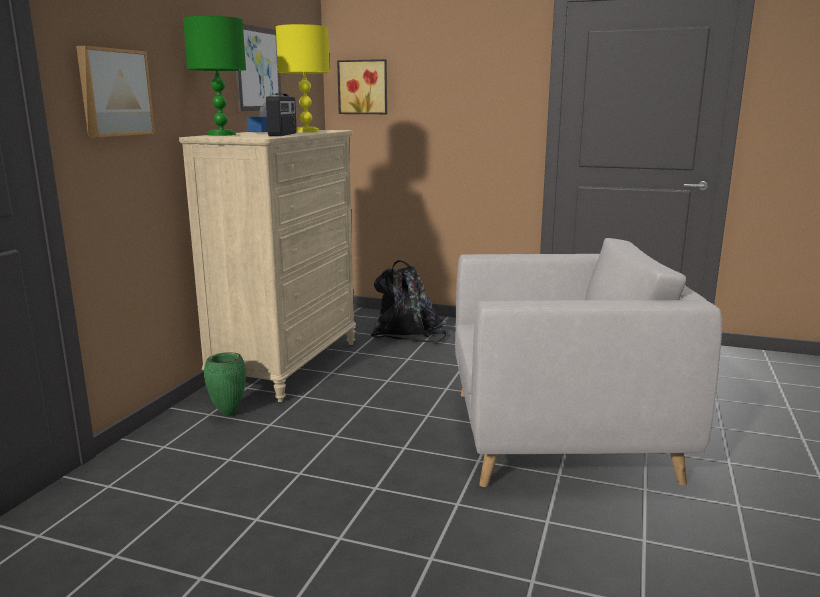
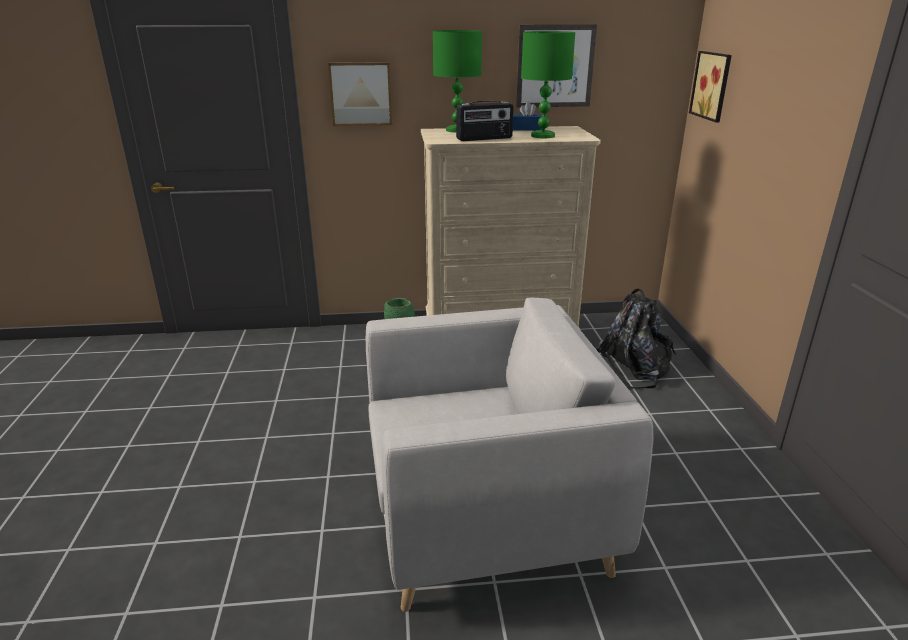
camera: 65 degrees right, 10 degrees up
(306, 131) = (542, 136): yellow table lamp -> green table lamp
(559, 433) = (485, 511): grey armchair -> grey armchair turned 75 degrees counterclockwise

